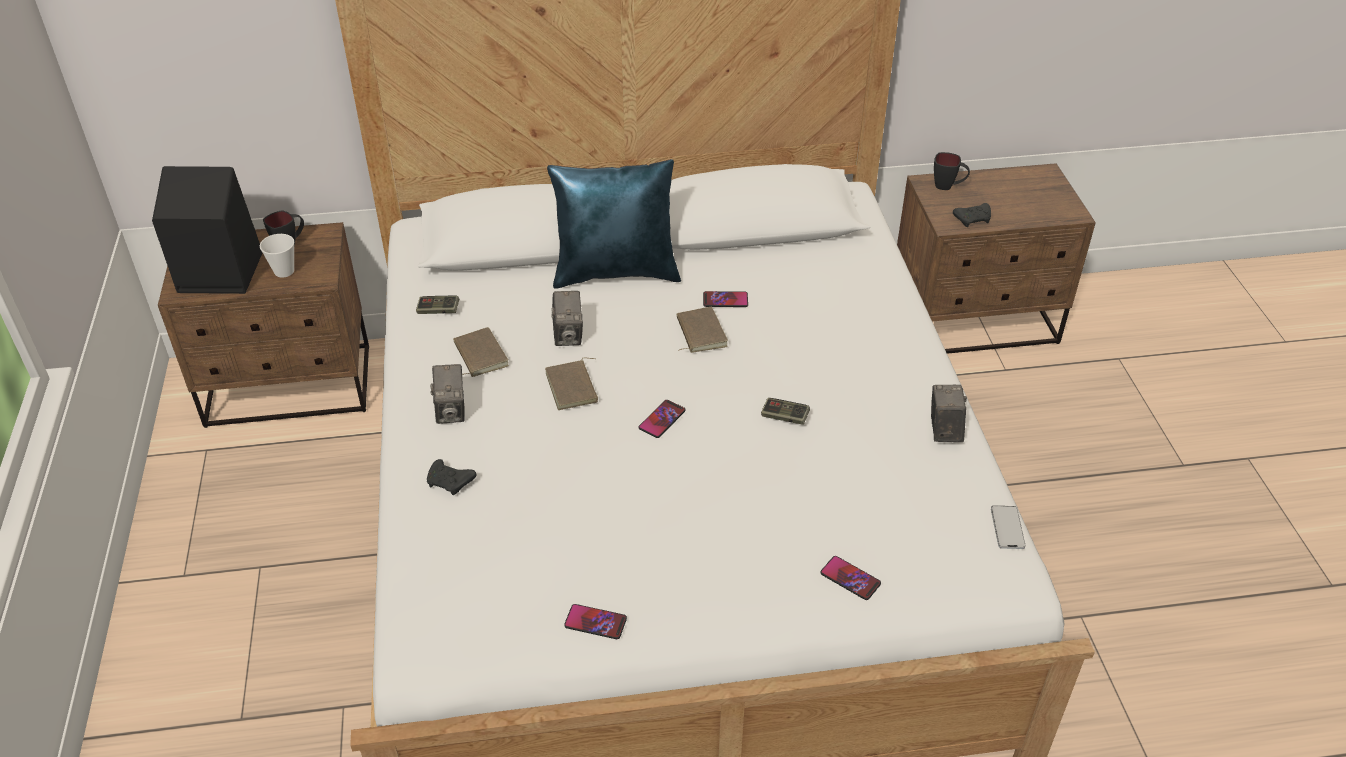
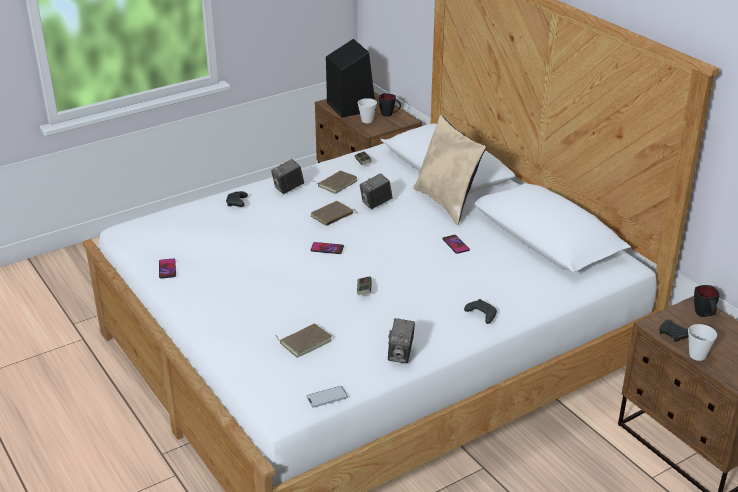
camera: 65 degrees right, 10 degrees down
(616, 272) = (447, 203): blue pillow -> beige pillow
(699, 333) = (415, 243): brown book -> brown book (305, 341)
(850, 578) = (244, 342): phone -> none
(893, 335) = (481, 315): none -> black game controller
(944, 430) = (400, 354): camera -> camera turned 120 degrees clockwise
(1014, 219) = (697, 355): none -> cup

